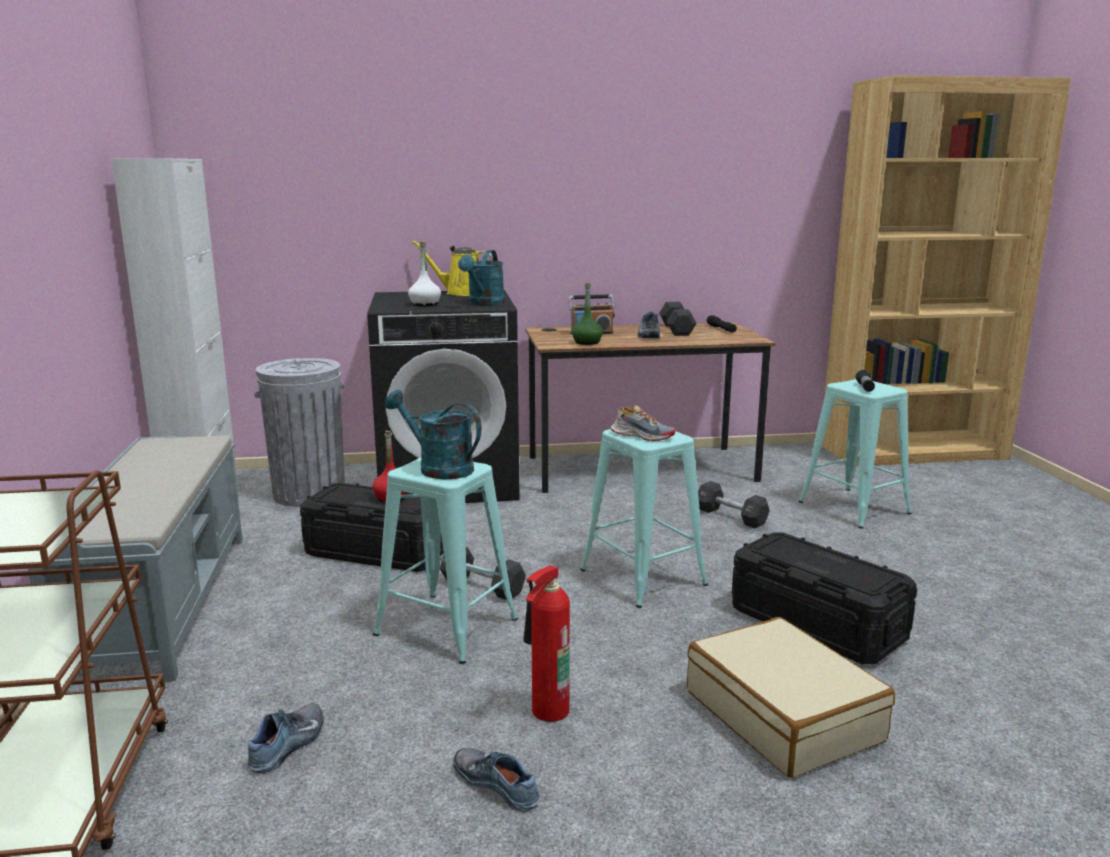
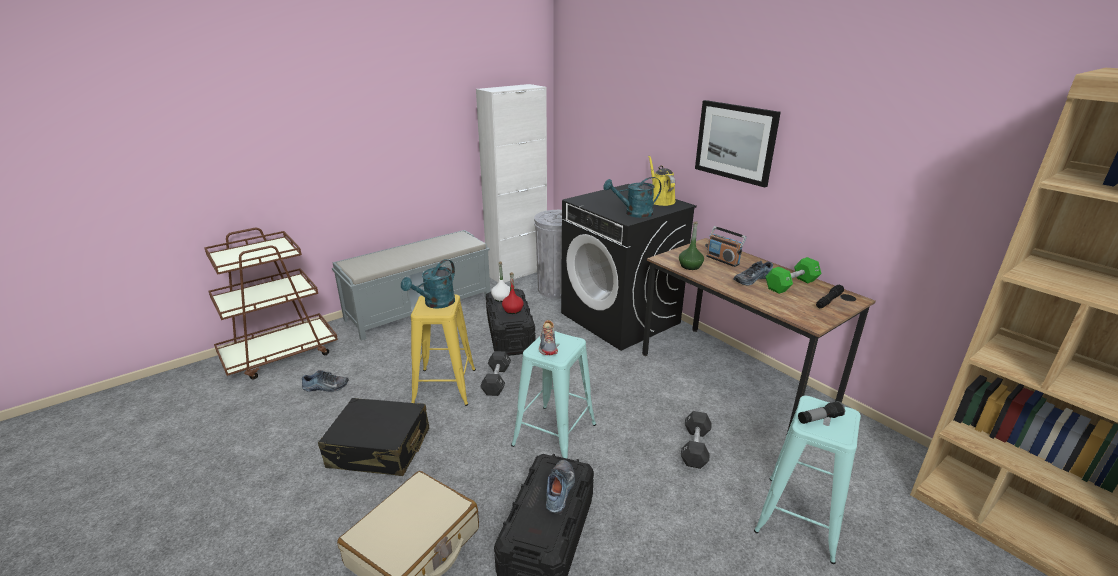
camera: 60 degrees right, 10 degrees up
(425, 304) = (606, 203): white bottle -> white bottle (501, 298)
(438, 468) = (435, 304): turquoise watering can -> turquoise watering can turned 150 degrees counterclockwise
(446, 627) = (444, 386): turquoise stool -> yellow stool
(498, 784) = (313, 455): shoe -> shoe (561, 489)
(545, 711) = (379, 448): fire extinguisher -> black suitcase
(546, 196) = (735, 142): none -> picture
(676, 330) = (791, 285): black dumbbell -> green dumbbell

